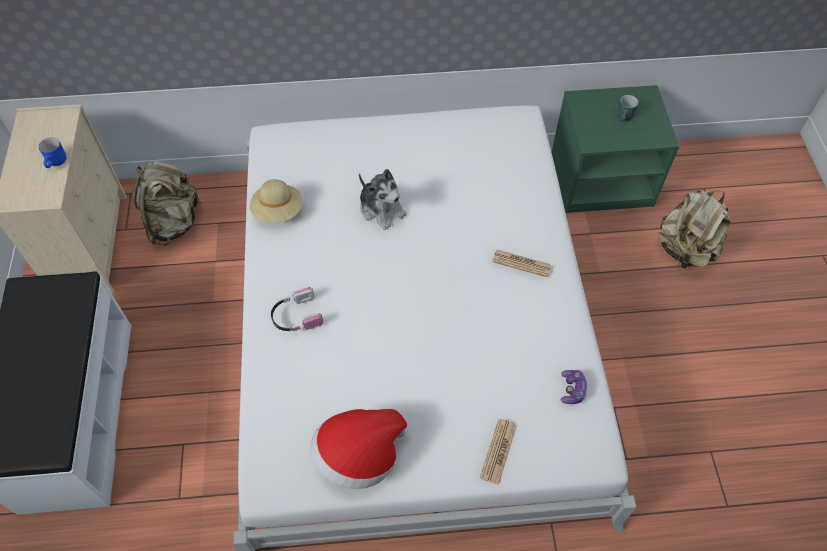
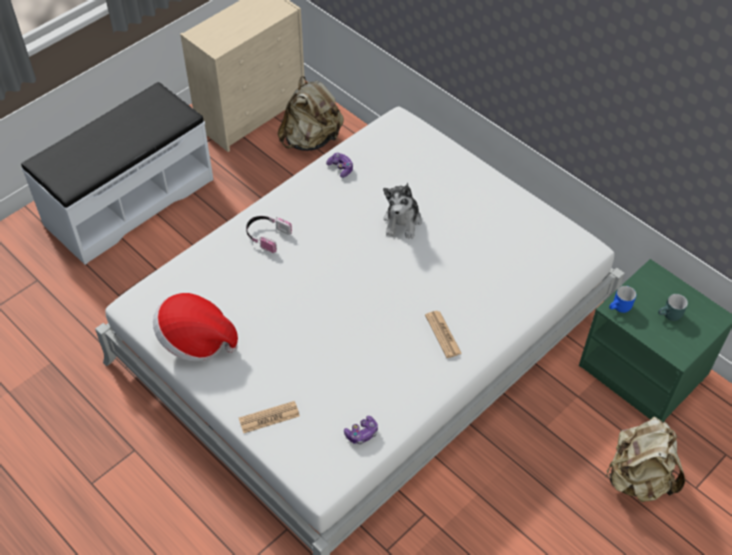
camera: 50 degrees right, 5 degrees down
(57, 162) = (245, 32): blue mug -> blue mug (620, 308)
(278, 211) = (341, 168): beige hat -> game controller

